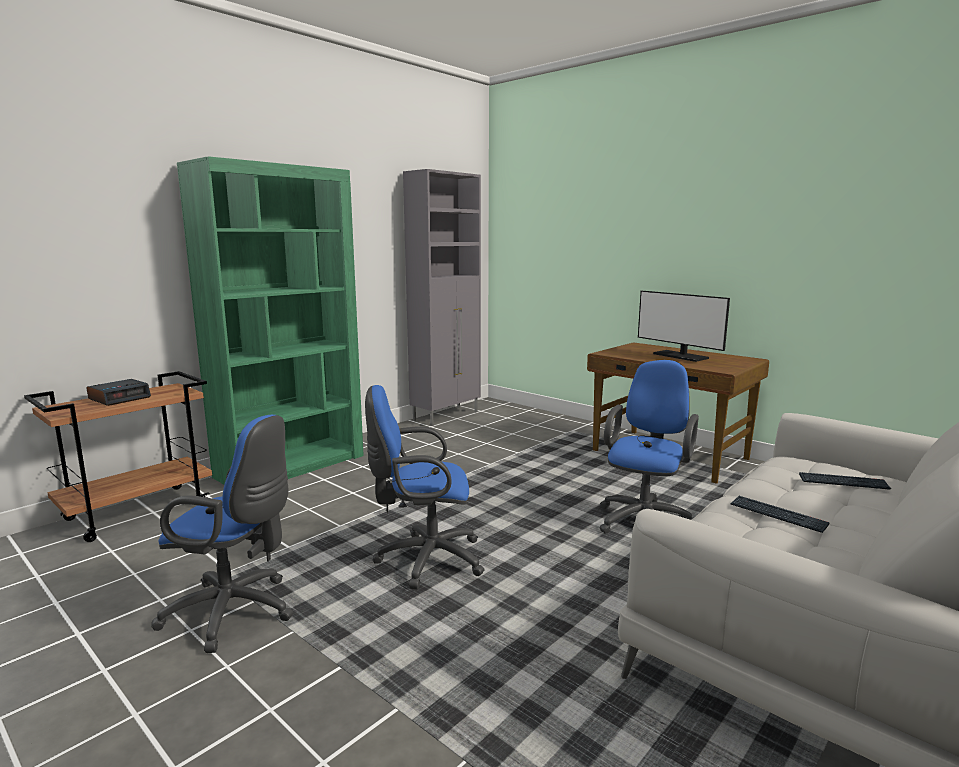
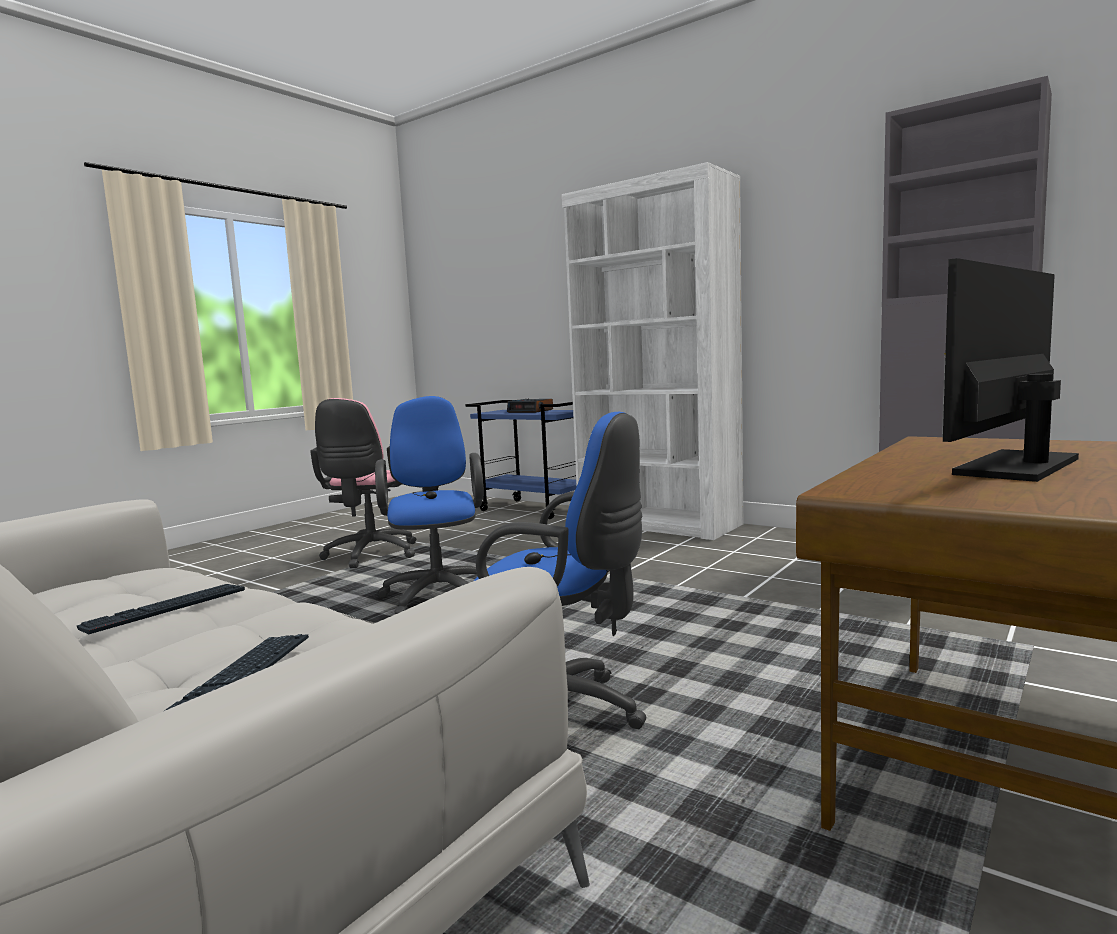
camera: 85 degrees right, 5 degrees down
(138, 512) = (534, 509): brown cart -> blue cart
(236, 613) = (369, 556): blue office chair -> pink office chair
(292, 466) = (658, 524): green bookcase -> white bookcase

